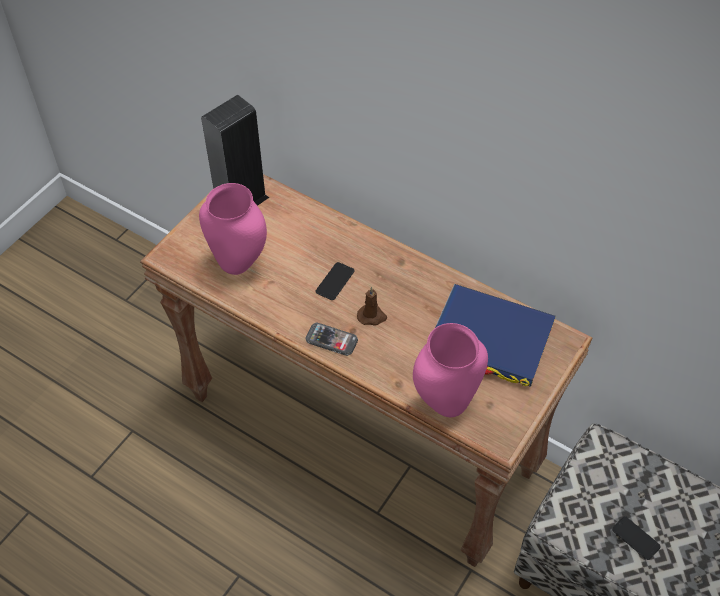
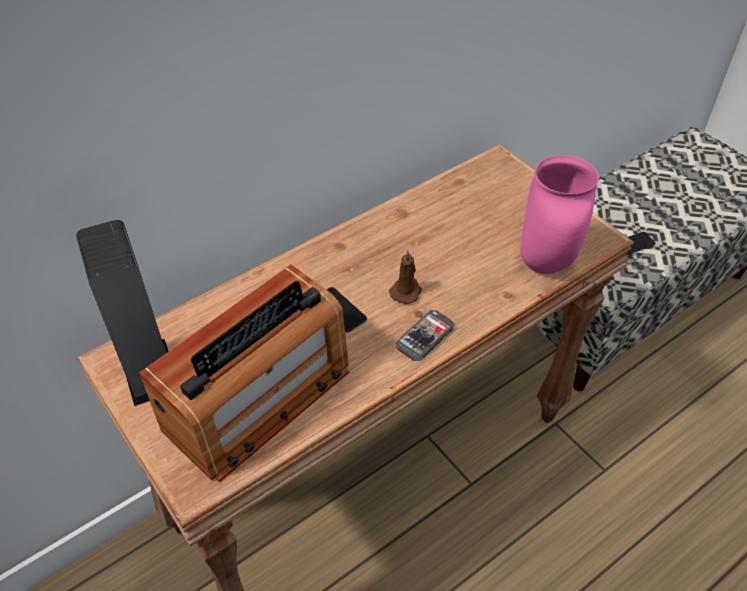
camera: 70 degrees left, 5 degrees down
(240, 263) = (258, 399): pink vase -> radio
(490, 339) = (476, 209): blue book -> none

